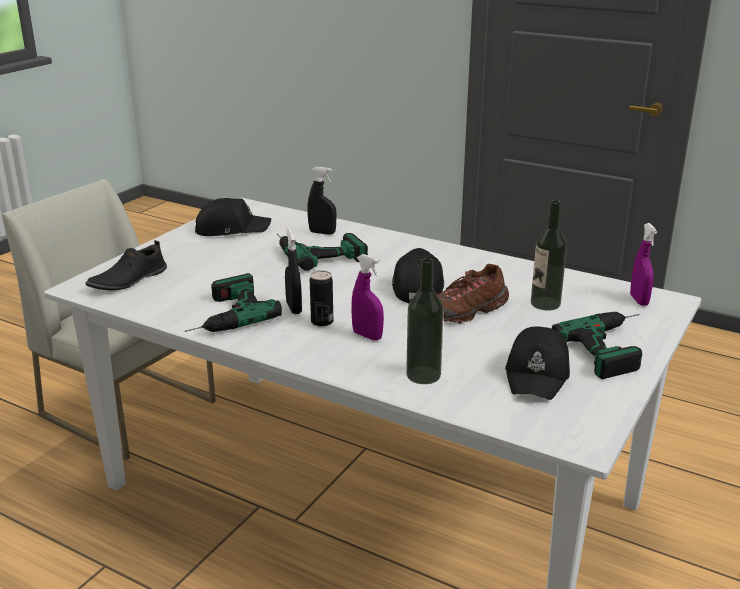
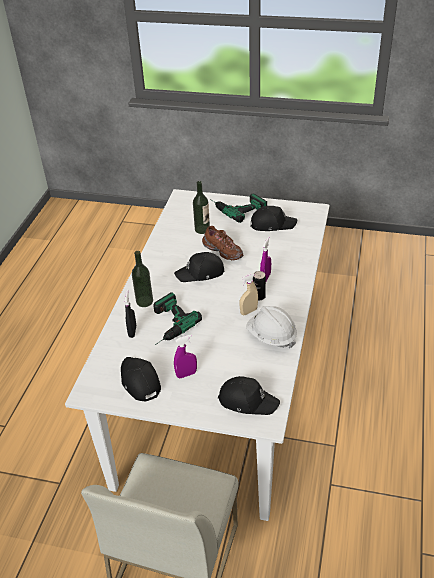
camera: 105 degrees left, 15 degrees up
(128, 280) = (247, 400): black shoe -> black cap
(222, 315) = (271, 336): power drill -> white hard hat
(294, 308) = (248, 311): black spray bottle -> beige spray bottle
(423, 375) = (292, 253): bottle -> bottle (144, 301)
(639, 300) = (185, 204): purple spray bottle -> purple spray bottle (186, 374)

